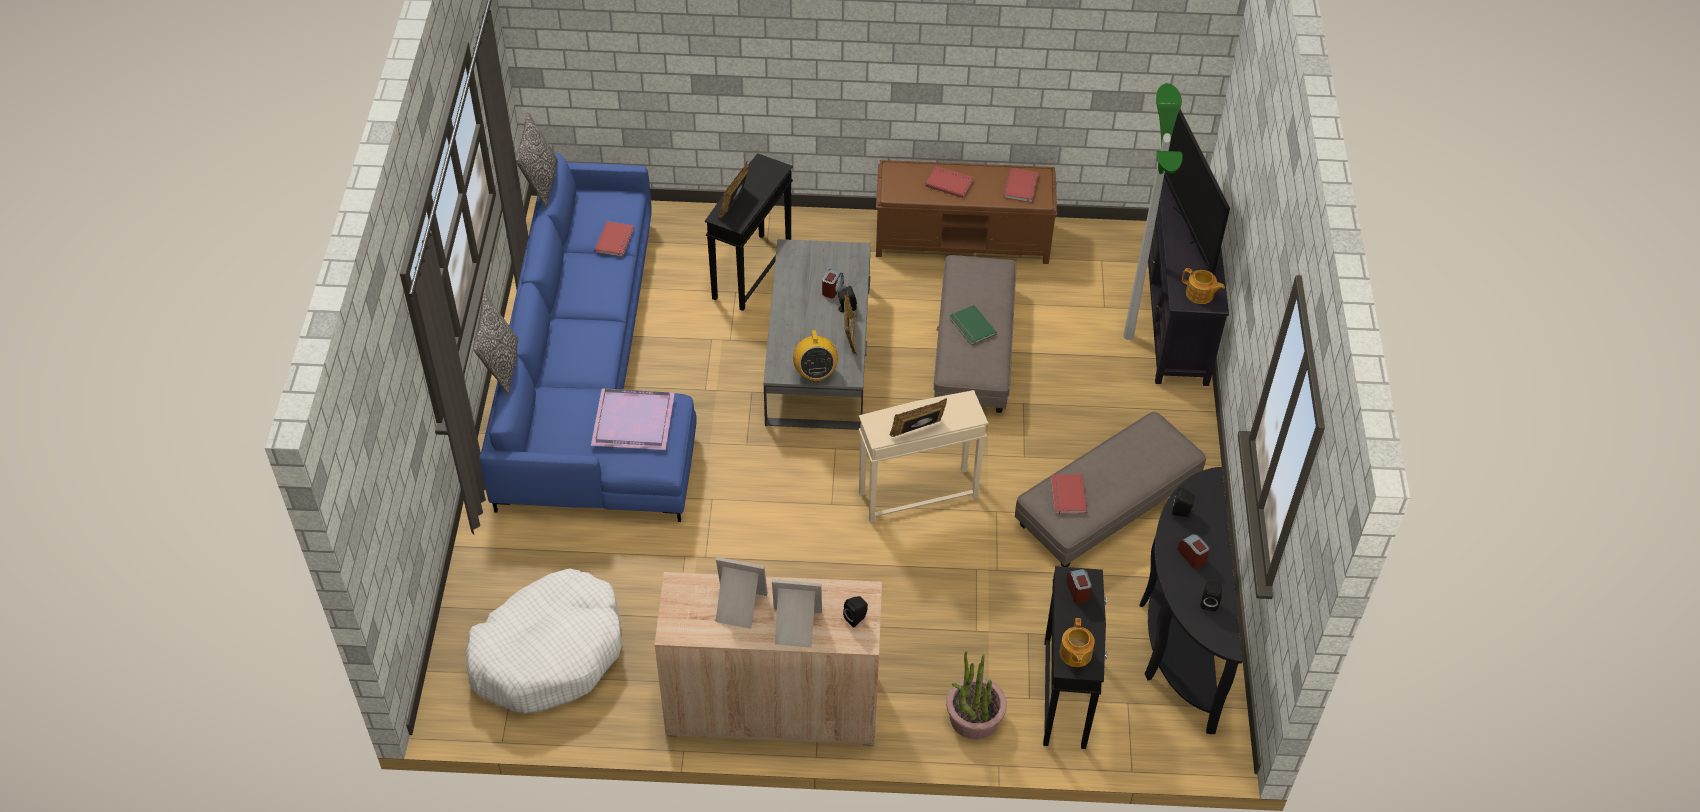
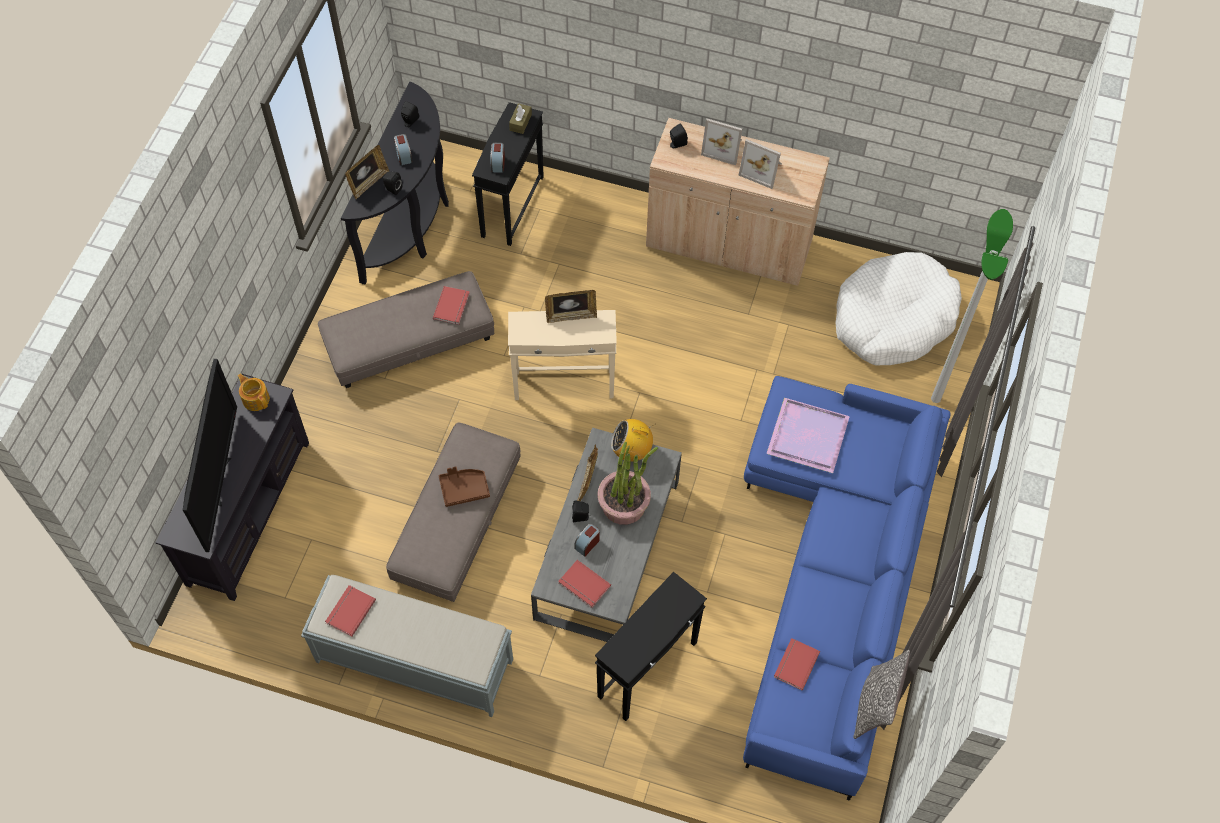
camera: 165 degrees left, 10 degrees up
(501, 367) = (929, 473): pillow -> none
(734, 203) = (670, 614): picture frame -> picture frame (368, 183)
(815, 373) = (631, 451): radio -> radio turned 90 degrees counterclockwise
(949, 182) = (423, 635): red book -> red book (583, 585)
(963, 239) = (413, 660): brown bench -> grey bench
(971, 327) = (464, 489): green book -> brown tray
(974, 718) = (585, 204): potted plant -> potted plant (624, 504)
(1075, 654) = (520, 122): teapot -> brown tissue box
(1128, 336) = (306, 501): floor lamp -> floor lamp (936, 399)

